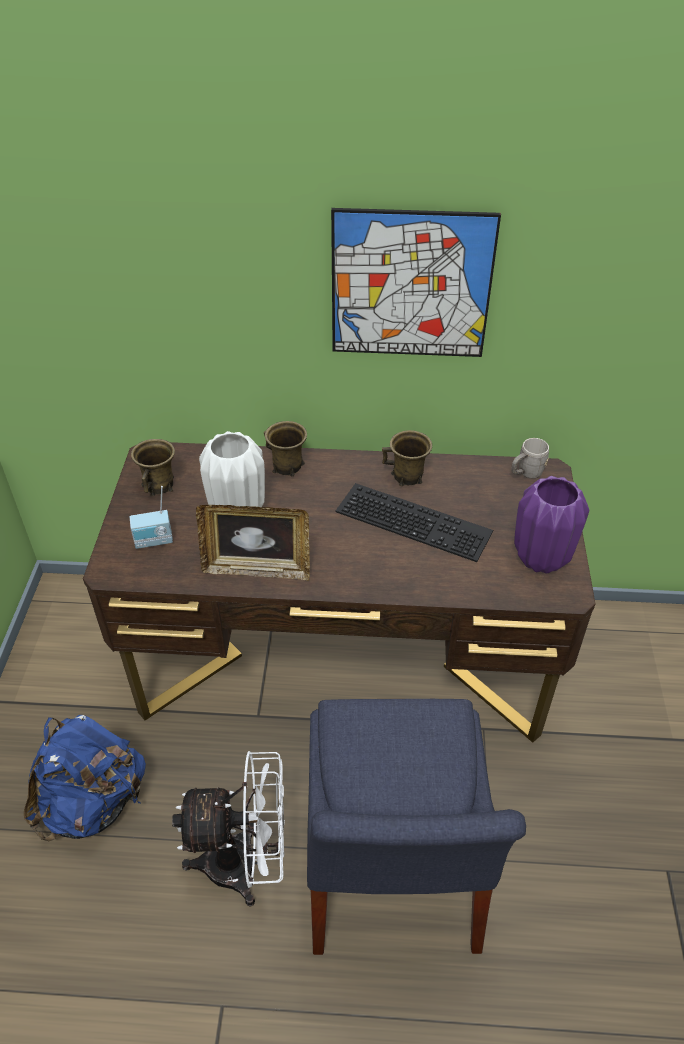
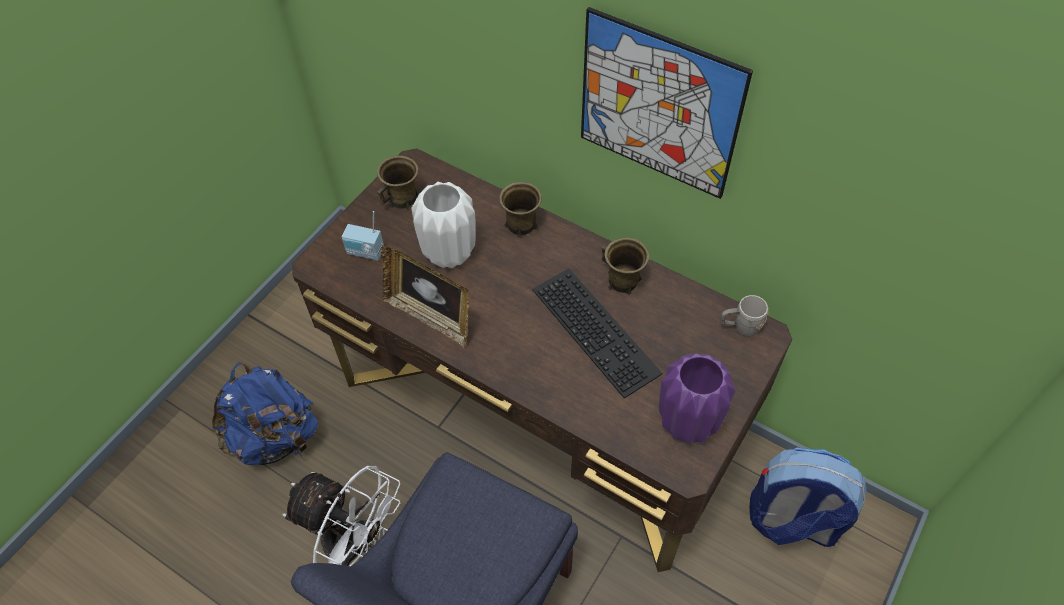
camera: 30 degrees right, 10 degrees up
(606, 649) = (791, 520): none -> backpack

